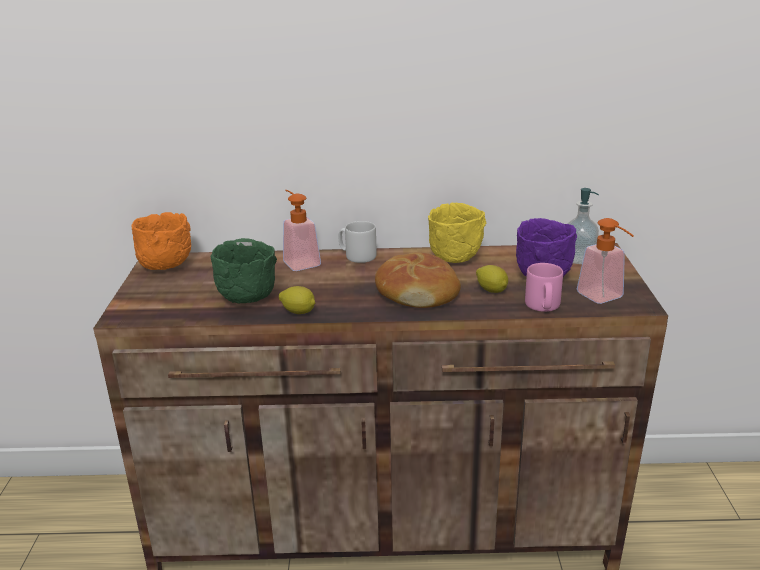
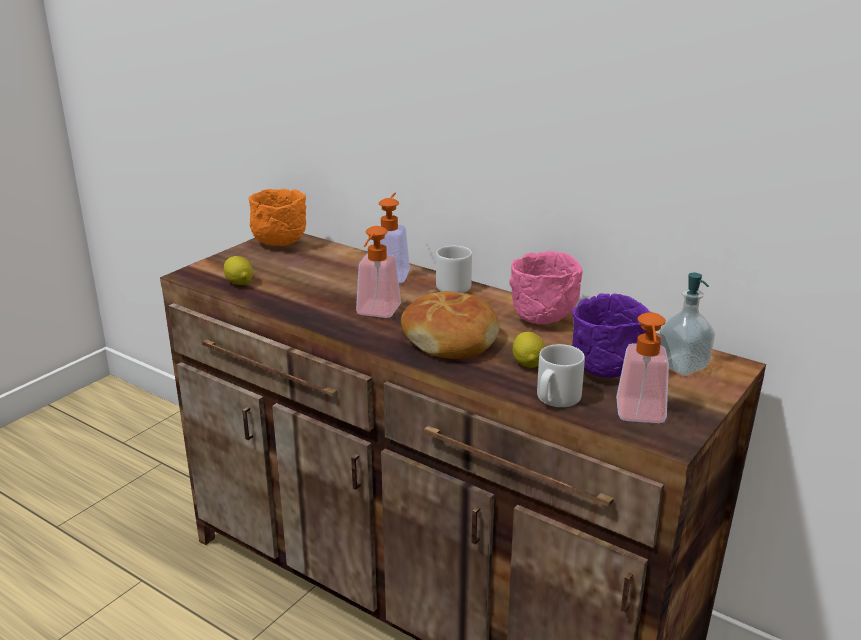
camera: 35 degrees right, 0 degrees up
(246, 299) = (298, 293): green bowl -> none
(298, 312) = (321, 319): lemon -> lemon (239, 283)
(334, 293) = (376, 313): none -> soap dispenser
(456, 258) = (544, 319): yellow bowl -> pink bowl
(543, 306) = (555, 399): pink mug -> grey mug

